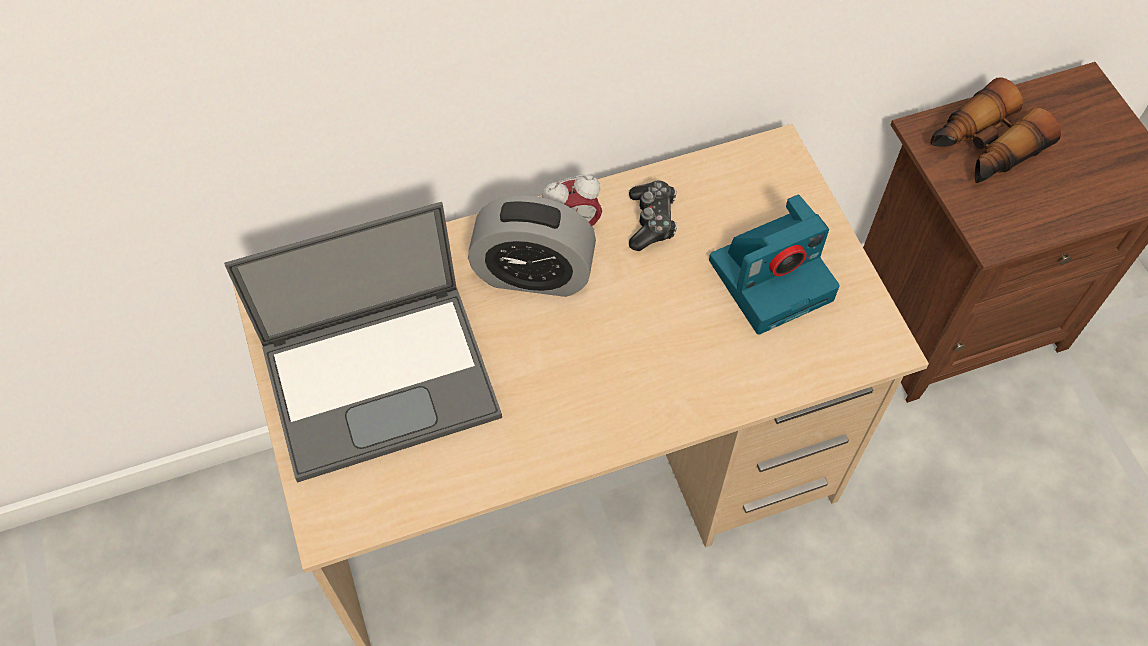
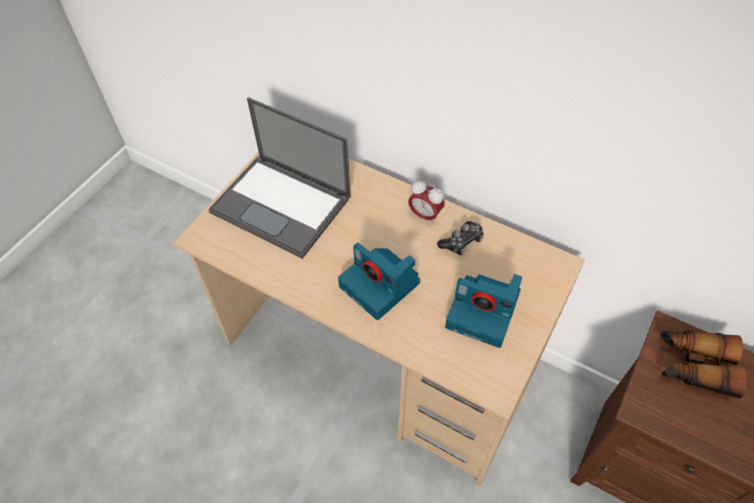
camera: 50 degrees right, 5 degrees down
(533, 274) = (385, 219): alarm clock -> none
(633, 356) = (381, 285): none -> camera

